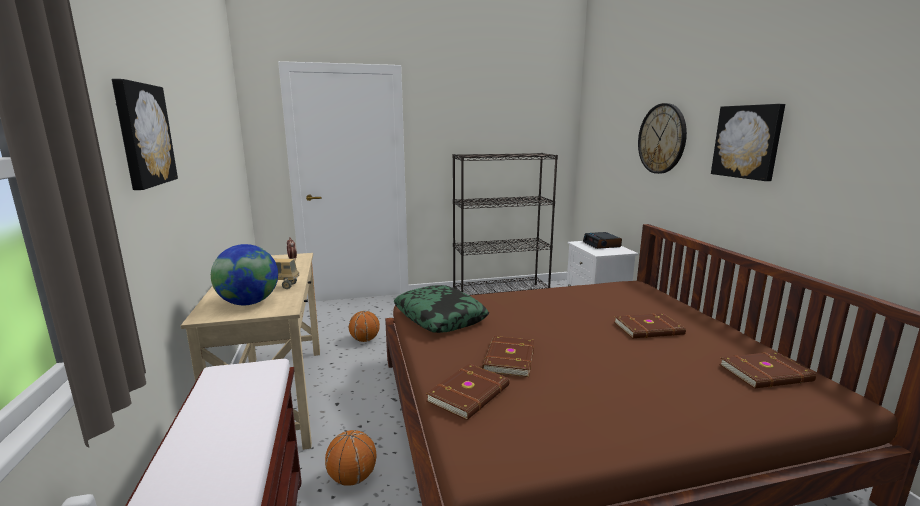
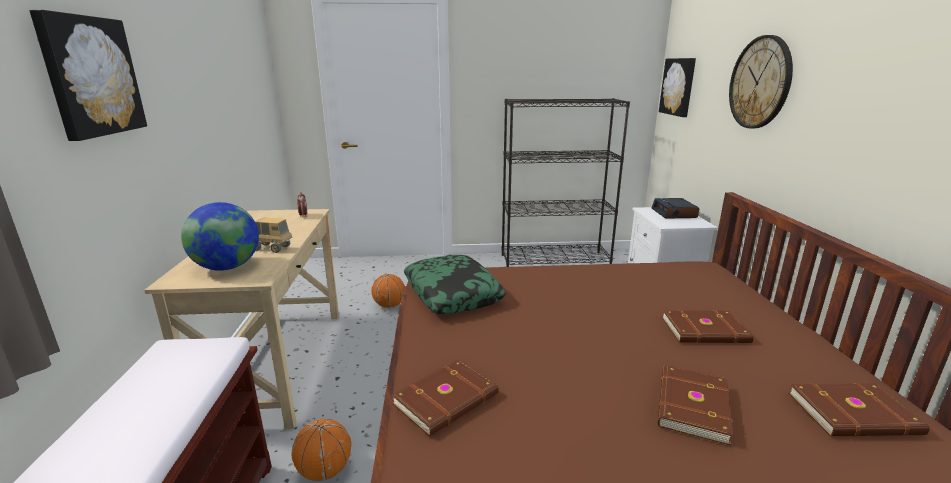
camera: 10 degrees right, 5 degrees up
(508, 359) = (511, 356): brown book -> brown book (690, 406)
(748, 142) = (875, 89): picture -> picture (678, 87)

